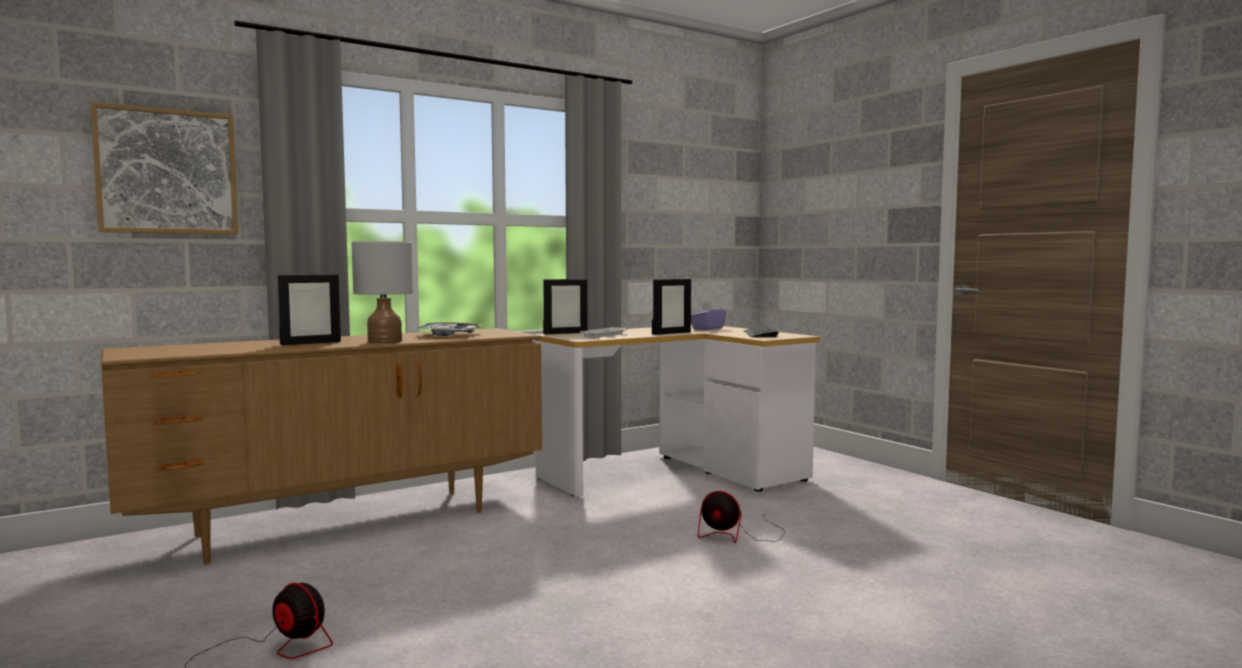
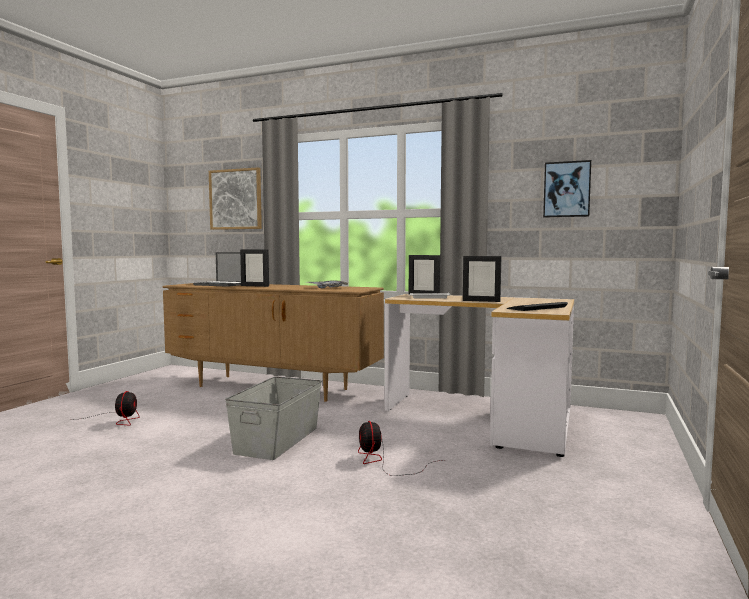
camera: 55 degrees right, 0 degrees up
(222, 347) = (223, 284): none -> laptop
(385, 341) = (278, 288): grey table lamp -> none
(590, 563) = (278, 440): none -> grey storage box
(679, 202) = (567, 189): none -> picture
(707, 329) = (535, 301): purple tissue box -> none

